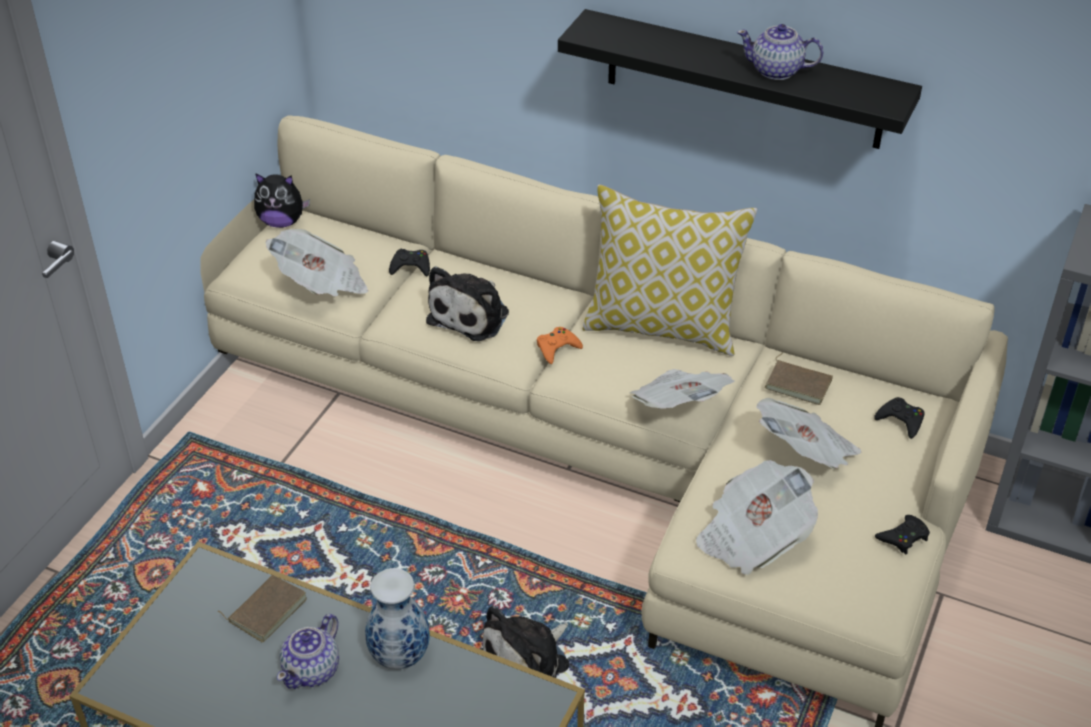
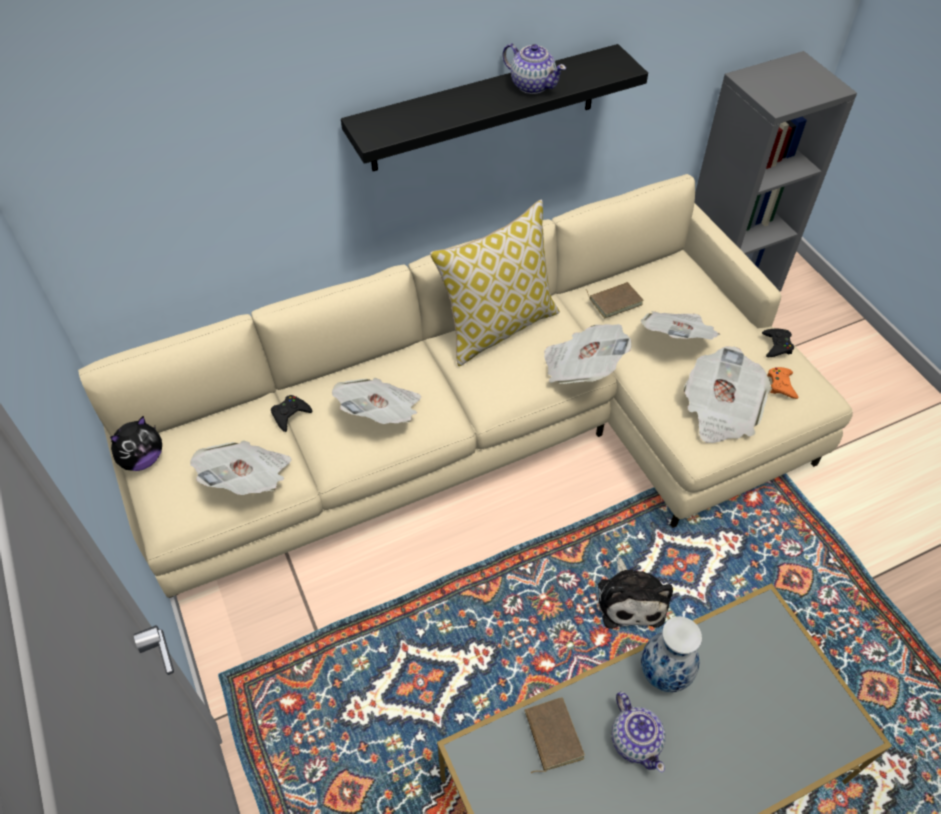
camera: 50 degrees left, 10 degrees up
(471, 315) = (381, 414): plush toy -> newspaper
(557, 348) = (463, 391): orange game controller -> orange game controller (781, 385)
(777, 71) = (532, 85): teapot -> teapot turned 105 degrees counterclockwise
(901, 420) = (685, 281): black game controller -> none

